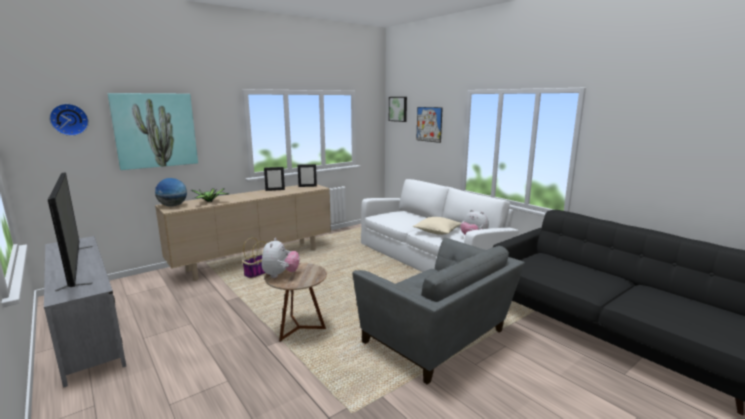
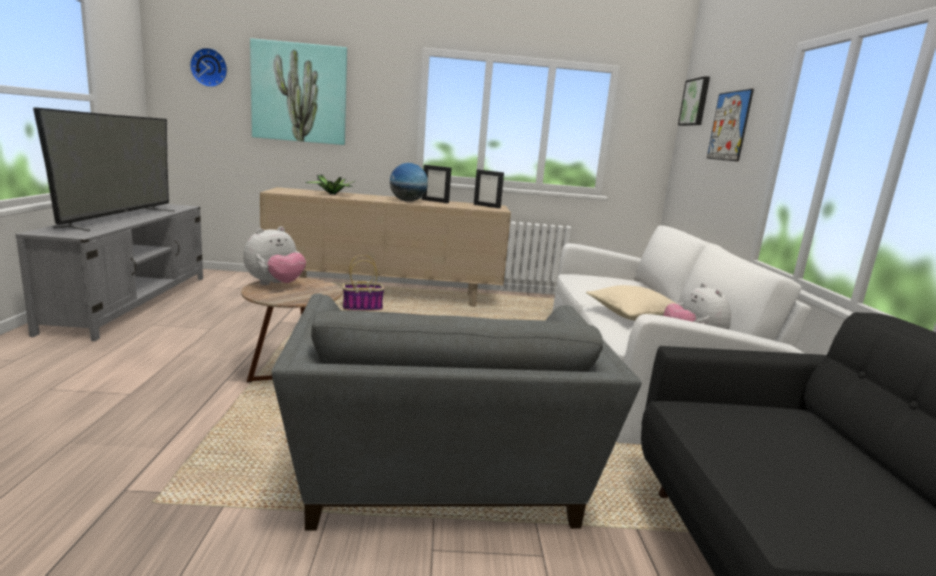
camera: 35 degrees right, 0 degrees up
(173, 206) = (287, 190): globe -> globe (407, 201)

